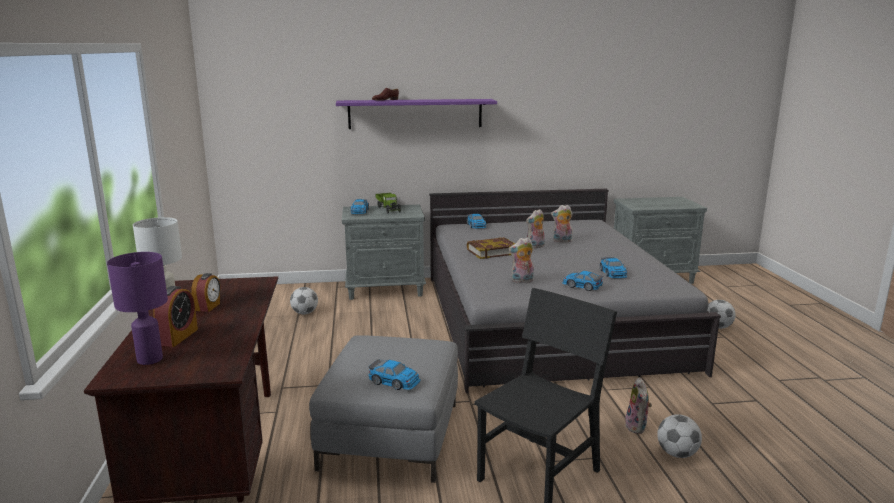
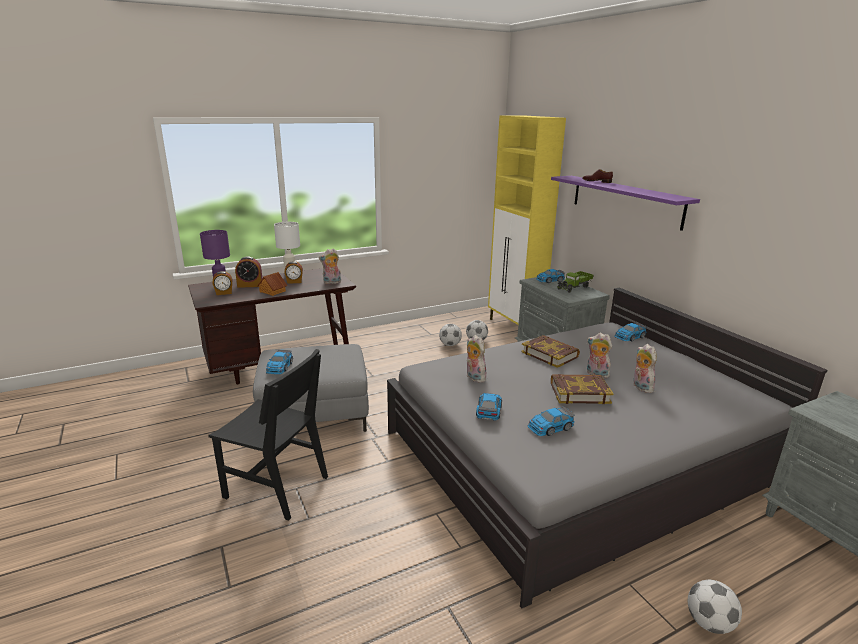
camera: 70 degrees right, 5 degrees up
(191, 357) = (224, 293): none -> alarm clock
(235, 322) = (272, 291): none -> toy house
(295, 289) = (514, 327): none -> yellow cabinet
(564, 256) = (579, 392): none -> book
(637, 427) = (368, 541): plush toy -> plush toy (331, 282)
(677, 454) = (326, 573): football -> football (450, 345)

